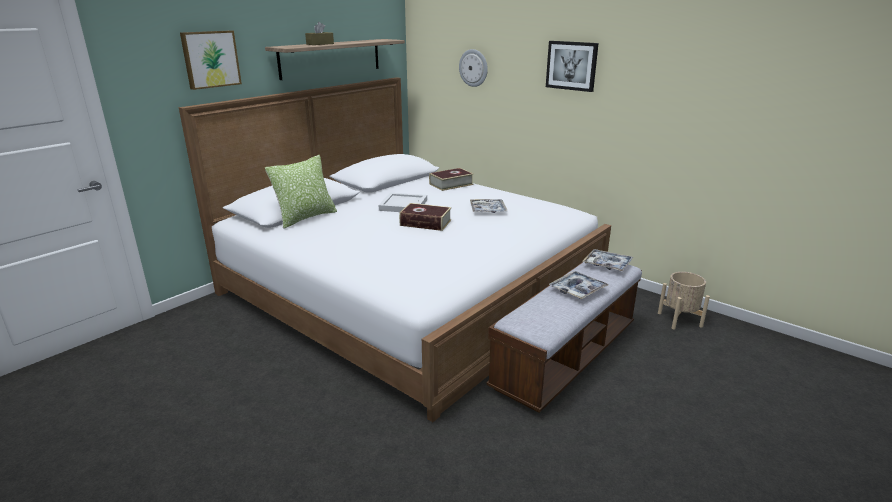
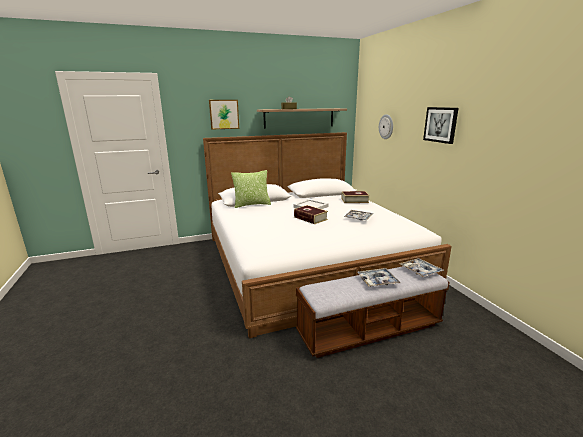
camera: 30 degrees right, 5 degrees down
(679, 319) = (490, 333): beige planter -> none

